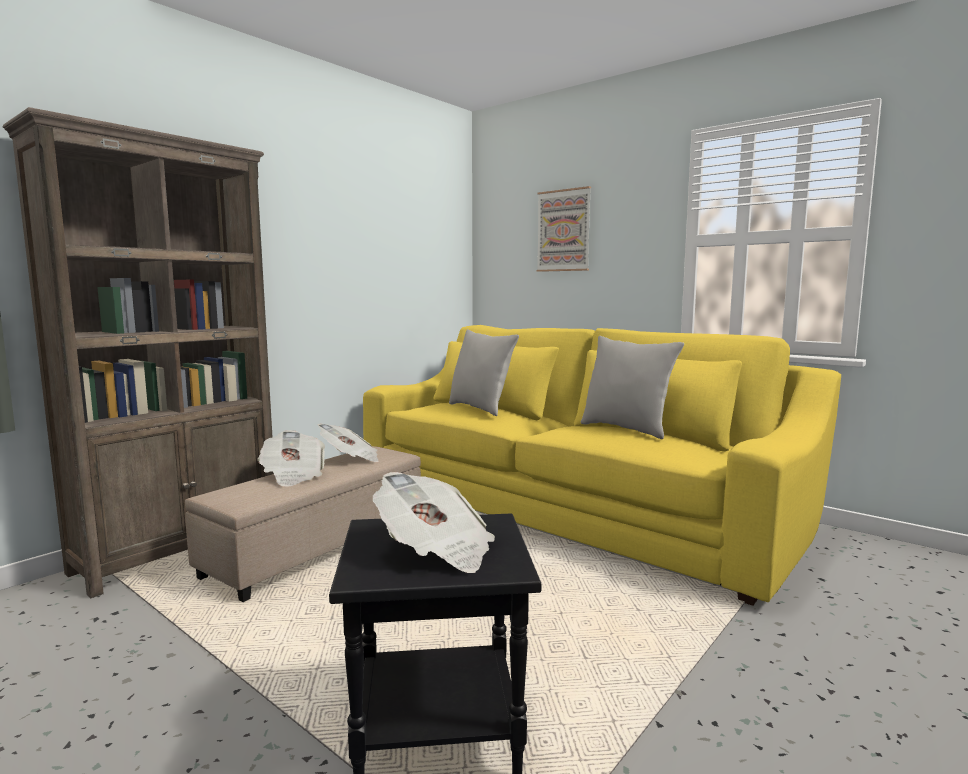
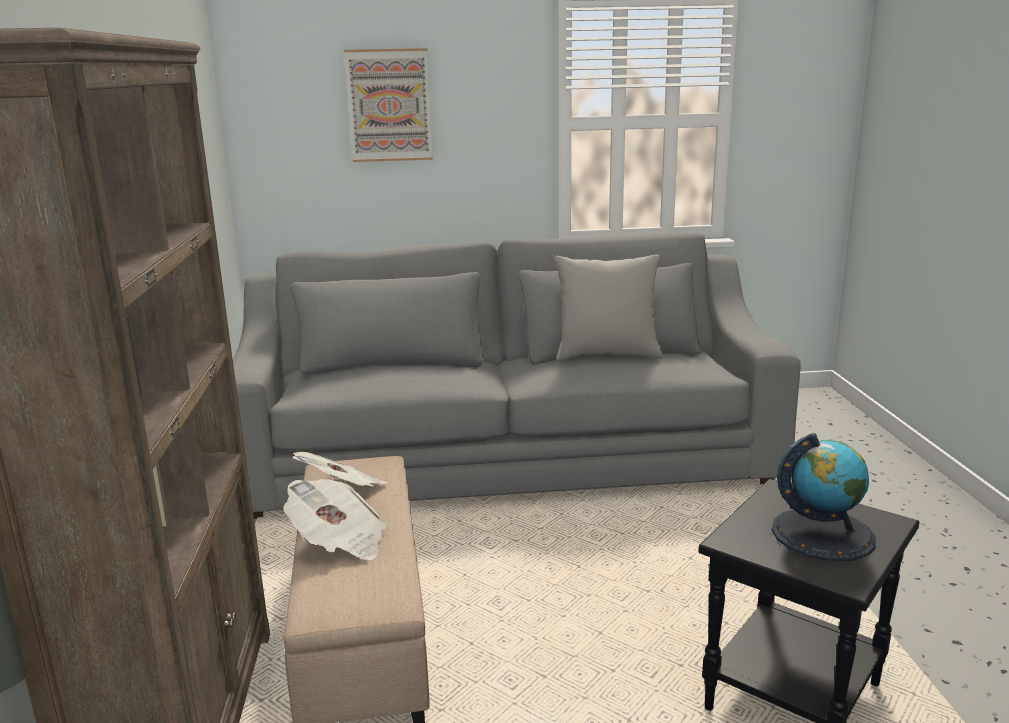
camera: 45 degrees left, 10 degrees up
(436, 550) = (822, 534): newspaper -> globe
(481, 408) = (409, 370): grey pillow -> none
(568, 507) = (508, 456): yellow sofa -> grey sofa

